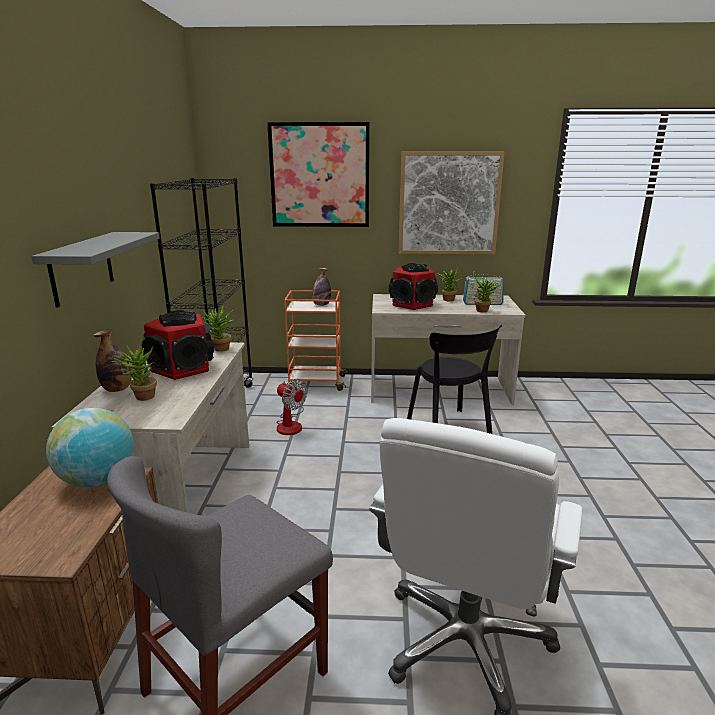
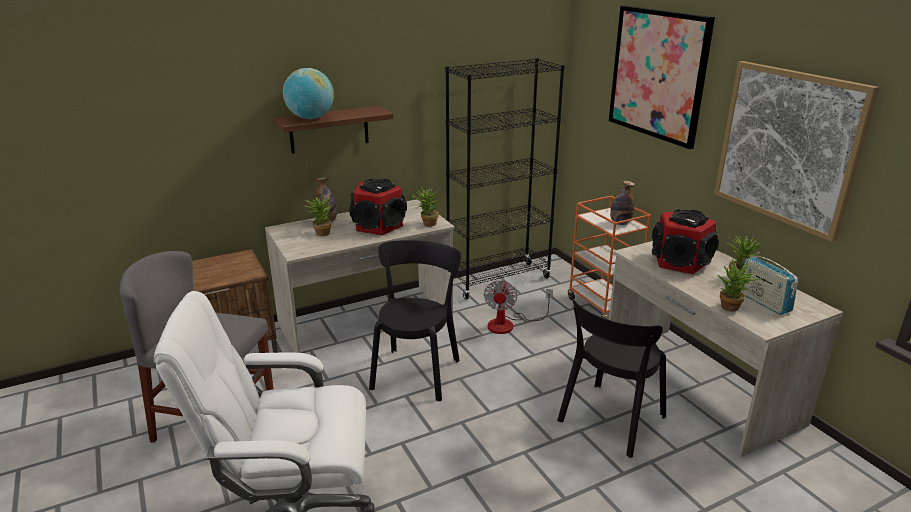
camera: 60 degrees right, 5 degrees up
(82, 268) = (329, 129): grey shelf -> brown shelf
(98, 480) = (244, 268): globe -> globe (311, 118)
(304, 490) = (417, 371): none -> black chair

